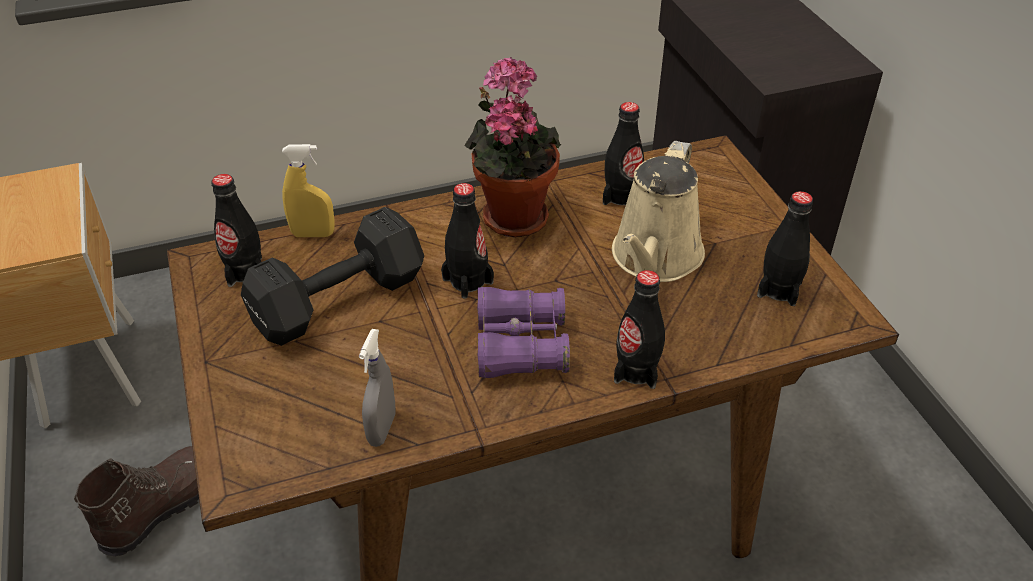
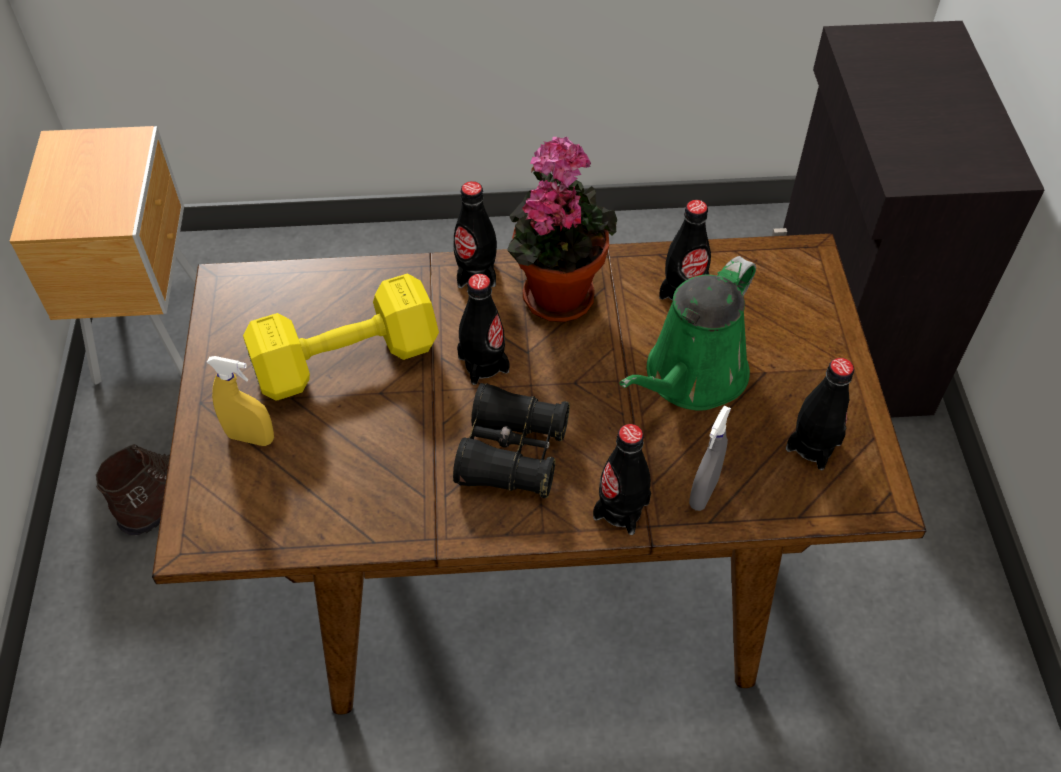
camera: 15 degrees right, 10 degrees up
(245, 271) = (265, 305): black bottle -> black bottle (476, 273)
(313, 234) = (345, 275): yellow spray bottle -> yellow spray bottle (251, 437)
(343, 300) = (351, 360): black dumbbell -> yellow dumbbell
(382, 429) = (344, 517): grey spray bottle -> grey spray bottle (703, 492)
(520, 346) = (512, 453): purple binoculars -> black binoculars
(654, 258) = (690, 378): beige watering can -> green watering can

